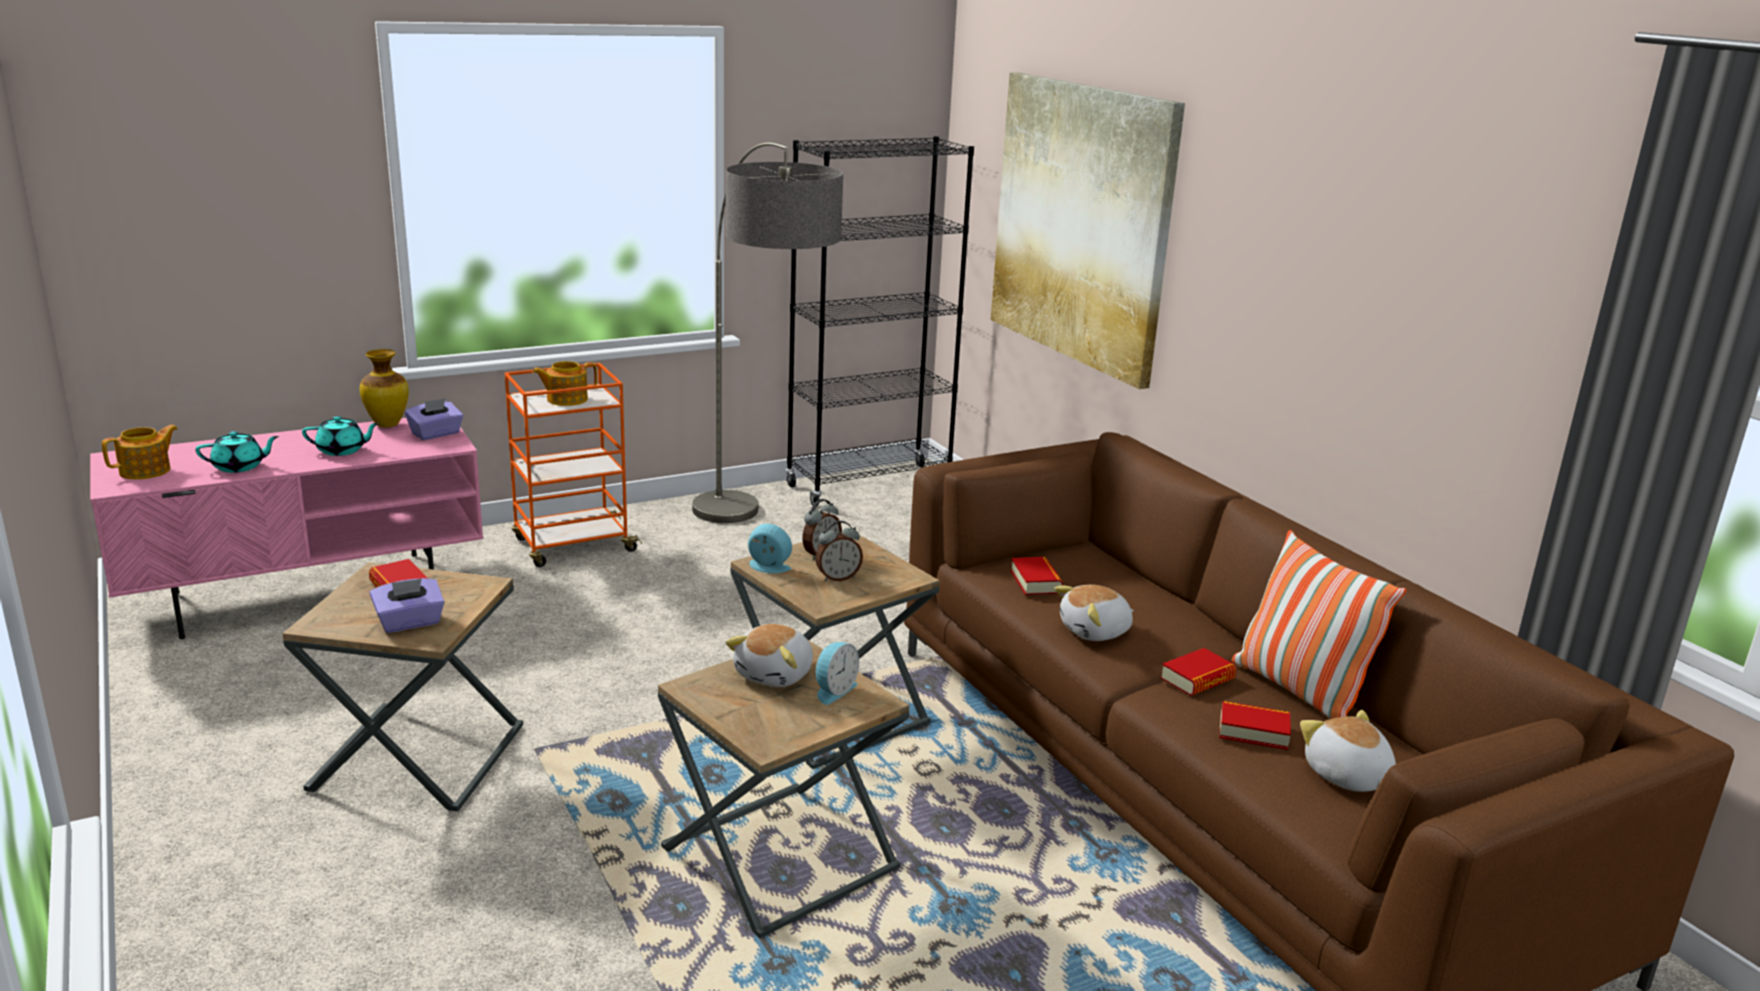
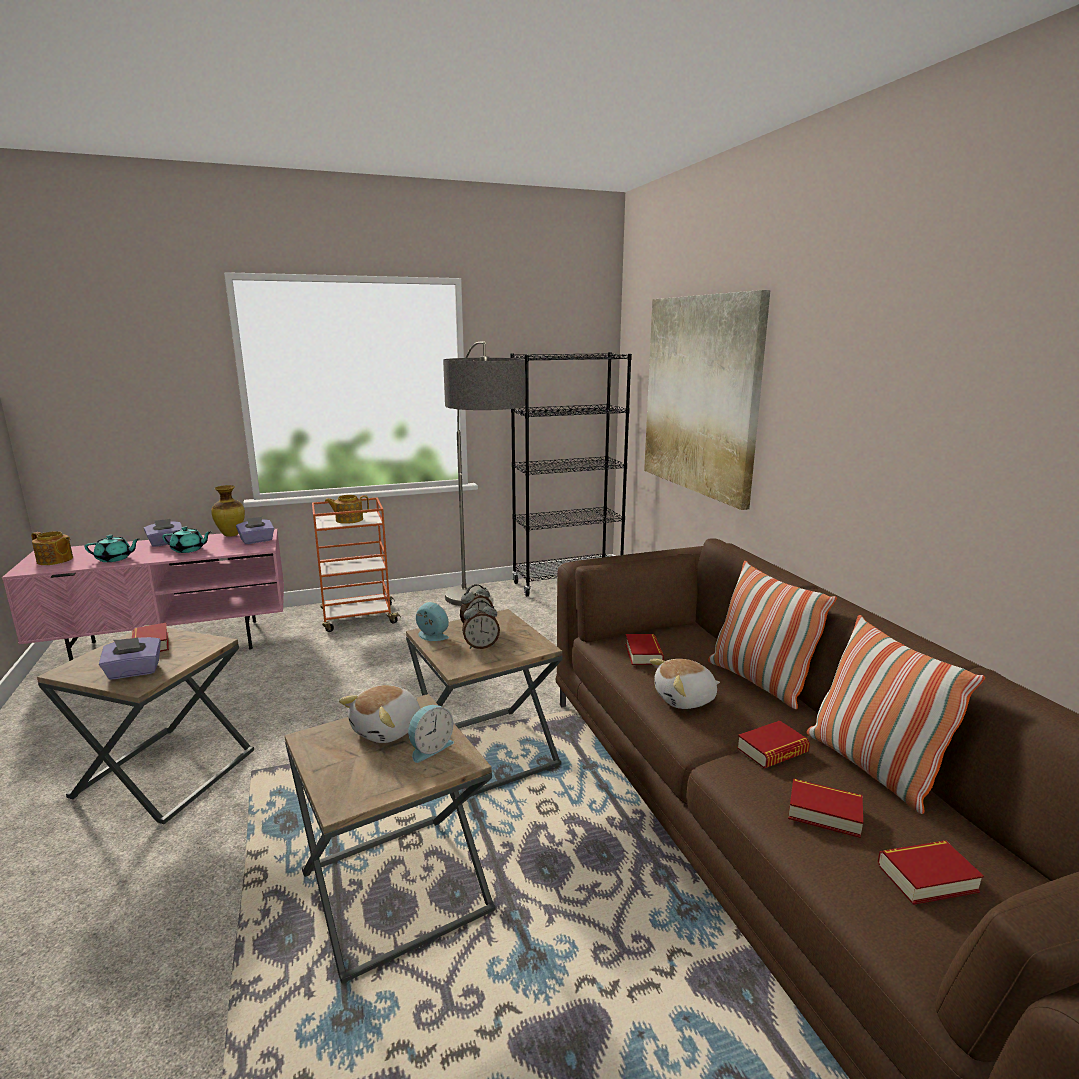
camera: 10 degrees right, 5 degrees down
(146, 471) = (55, 560): teapot -> teapot turned 60 degrees clockwise
(295, 439) = (166, 543): none -> purple tissue box
(1175, 609) = (759, 681): none -> pillow
(1346, 776) = (927, 878): plush toy -> book

